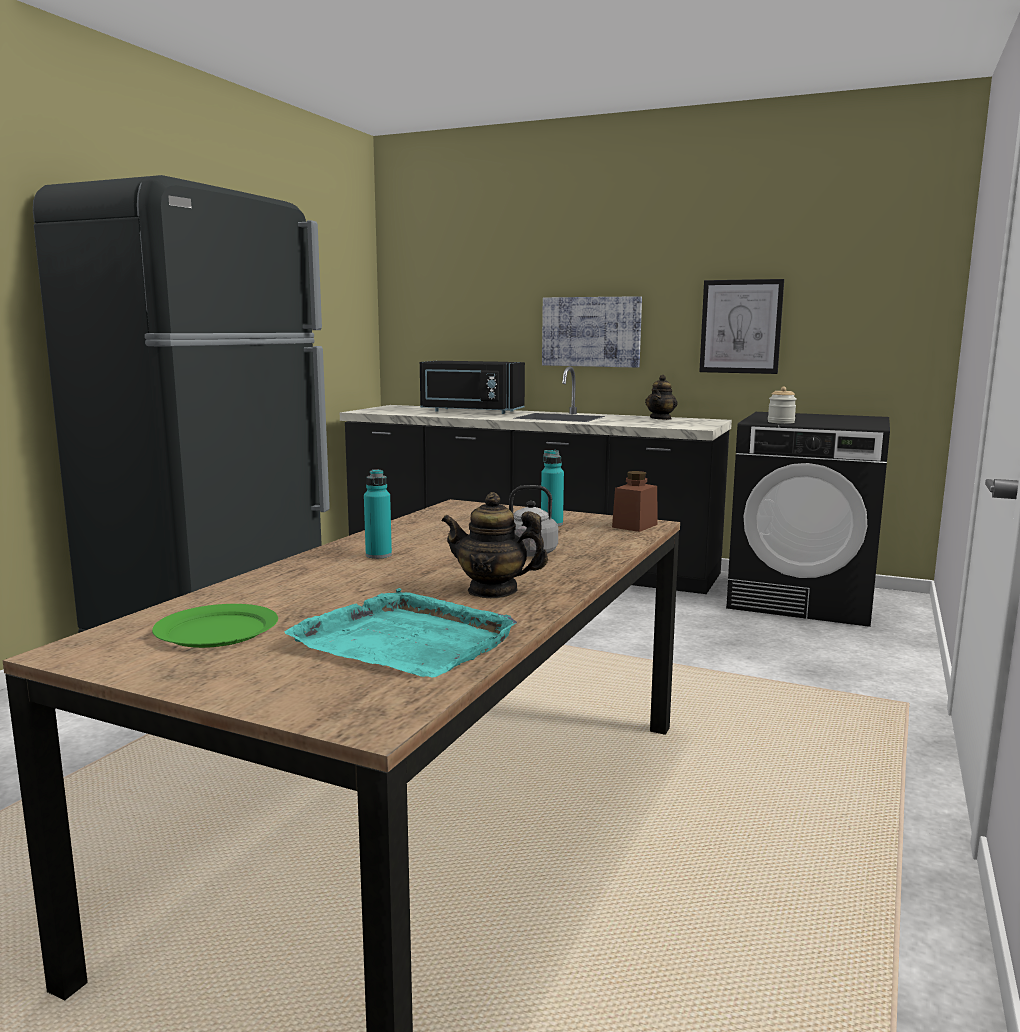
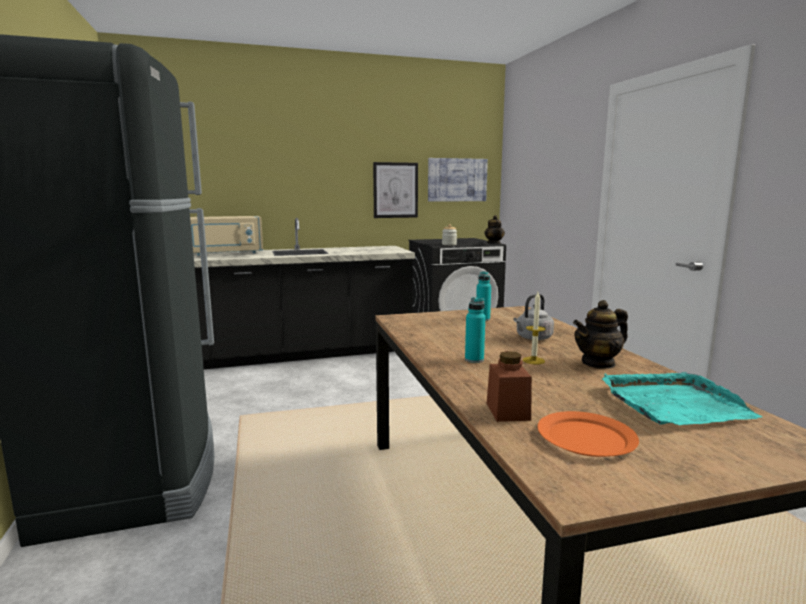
camera: 40 degrees left, 0 degrees up
(218, 631) = (586, 437): green plate -> orange plate
(433, 570) = (533, 360): none -> candle
(470, 411) = (225, 253): black microwave -> beige microwave
(591, 332) = (301, 194): picture -> picture (457, 180)
(634, 526) = (519, 312): brown jar -> brown jar (507, 411)
(661, 418) = (360, 248): teapot -> teapot (494, 243)

